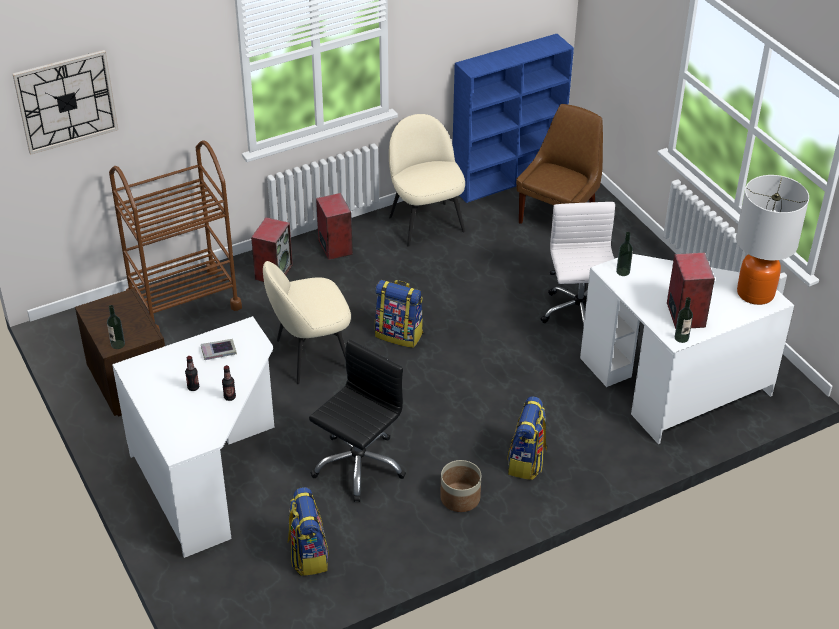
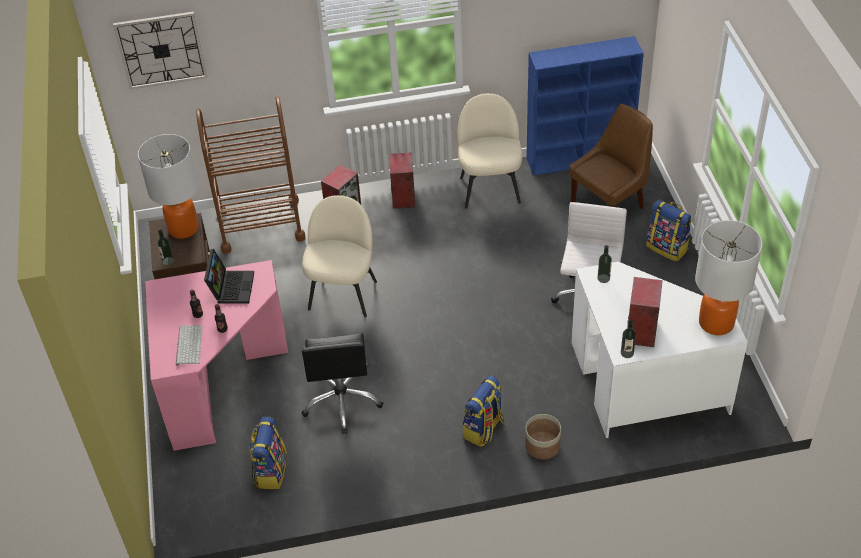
camera: 20 degrees right, 5 degrees up
(121, 307) = (183, 228): none -> table lamp
(196, 420) = (188, 344): none -> keyboard
(209, 476) = (220, 384): white desk -> pink desk
(218, 352) = (231, 287): book -> laptop
(310, 355) = (343, 293): beige chair -> beige chair turned 105 degrees clockwise
(358, 465) = (342, 401): black office chair -> black office chair turned 120 degrees clockwise
(399, 334) = (424, 289): backpack -> backpack (667, 248)
(459, 498) = (413, 449): planter -> planter (542, 446)

